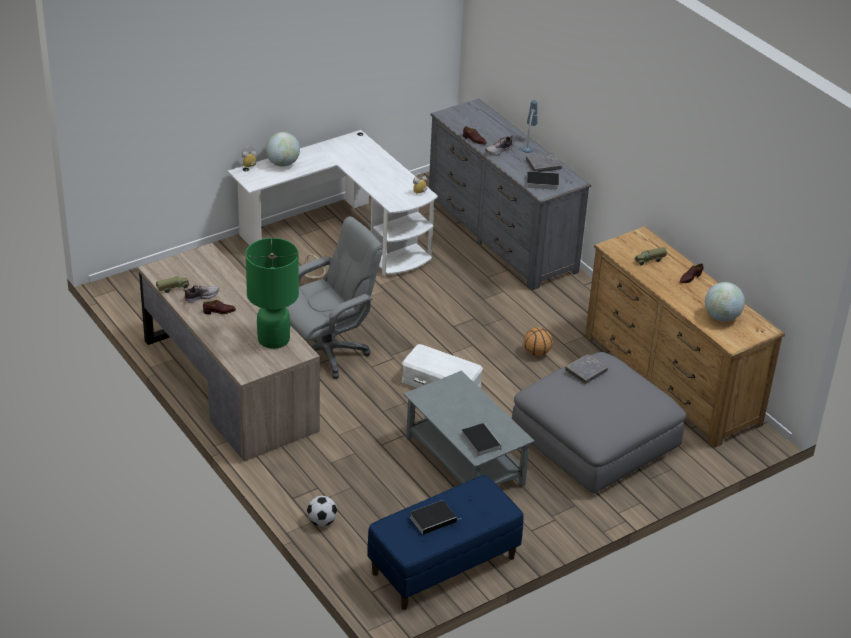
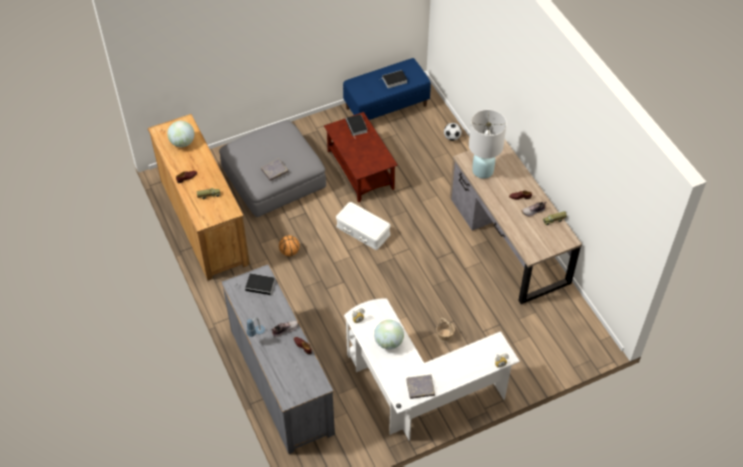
camera: 170 degrees left, 15 degrees up
(273, 339) = (483, 171): green table lamp -> white table lamp
(283, 163) = (471, 366): globe -> globe (388, 342)
(327, 352) = (439, 264): grey office chair -> none
(463, 461) = (361, 170): grey coffee table -> brown coffee table
(543, 165) = (252, 308): grey book -> grey book (420, 387)

